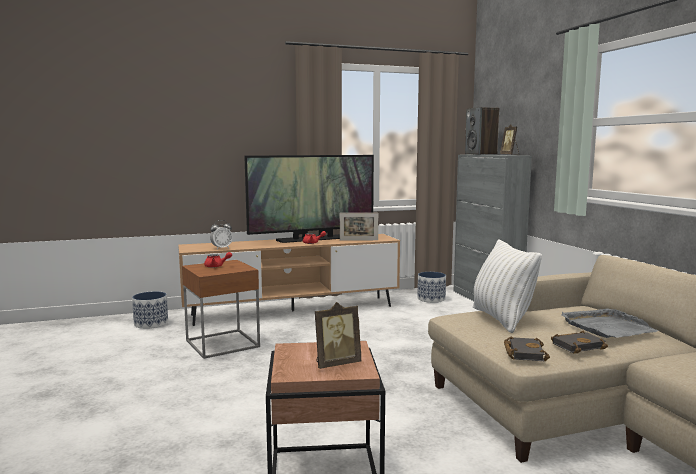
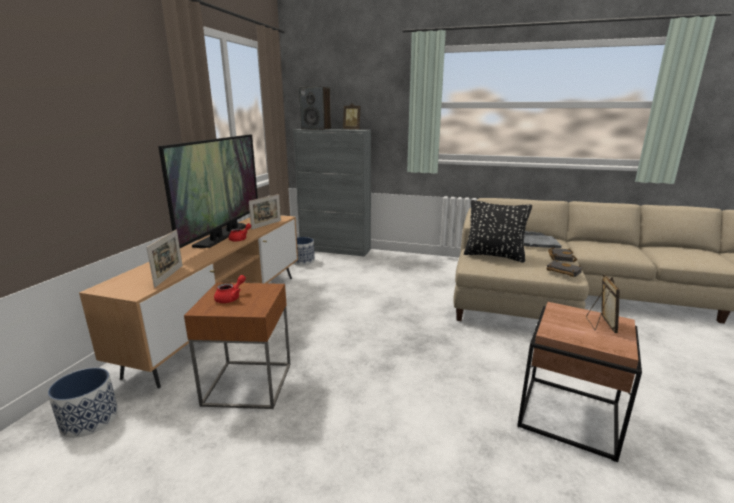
camera: 55 degrees left, 10 degrees up
(221, 248) = (169, 276): alarm clock -> picture frame
(501, 319) = (494, 256): white pillow -> black pillow

